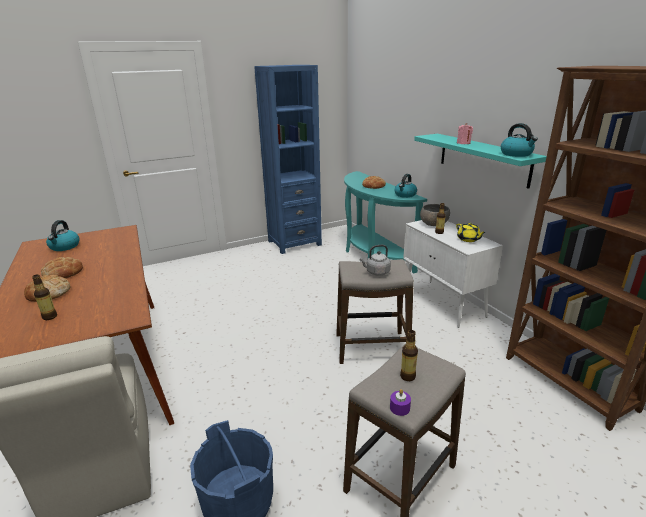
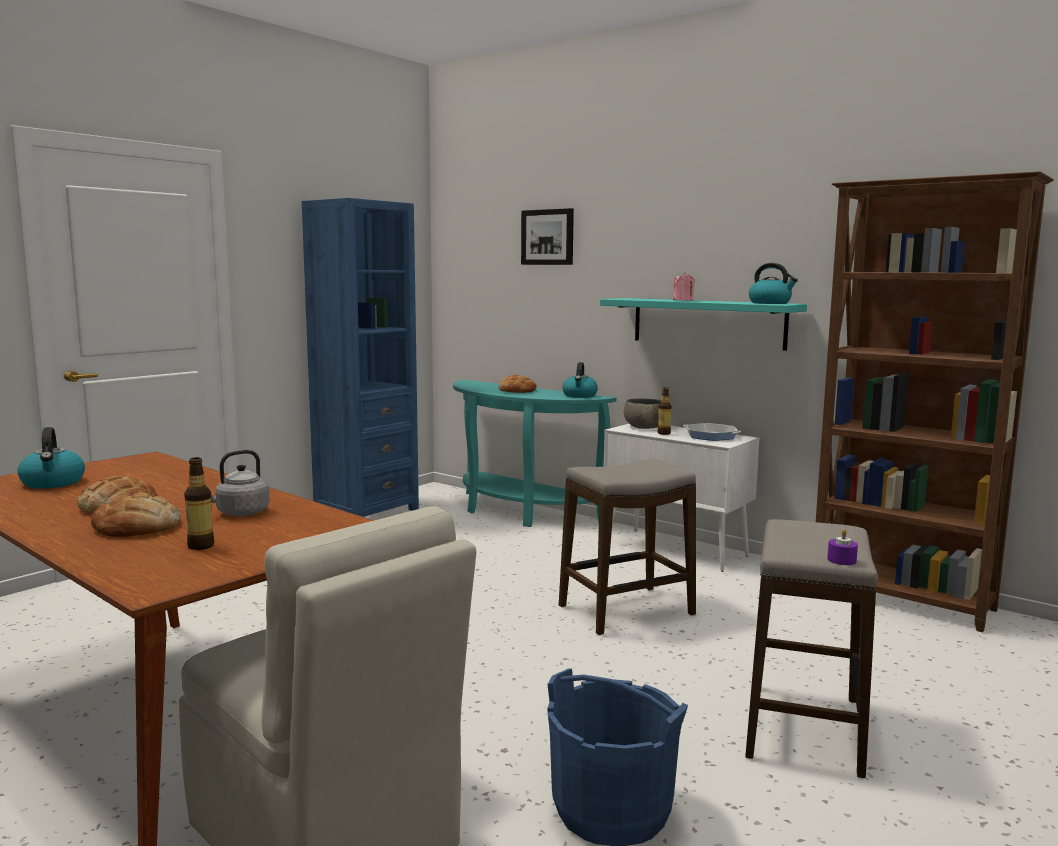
camera: 25 degrees left, 15 degrees down
(376, 272) = (637, 471): grey kettle -> grey kettle (240, 513)
(401, 86) = (548, 237): none -> picture
(407, 376) = (811, 541): bottle -> none
(468, 239) = (711, 436): yellow teapot -> frying pan

